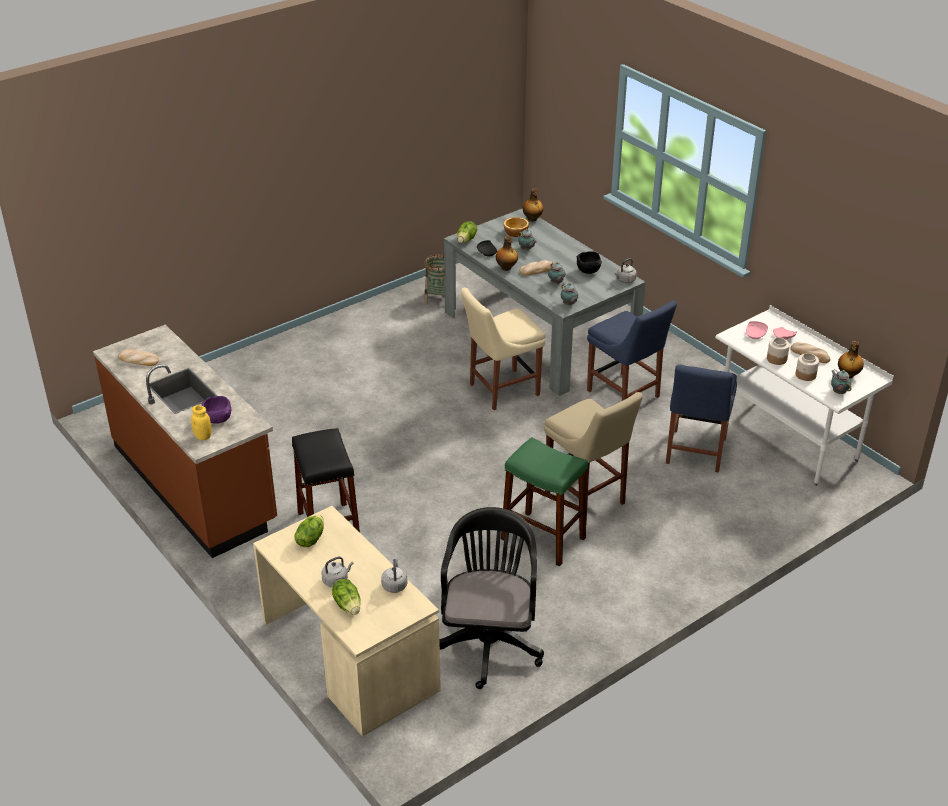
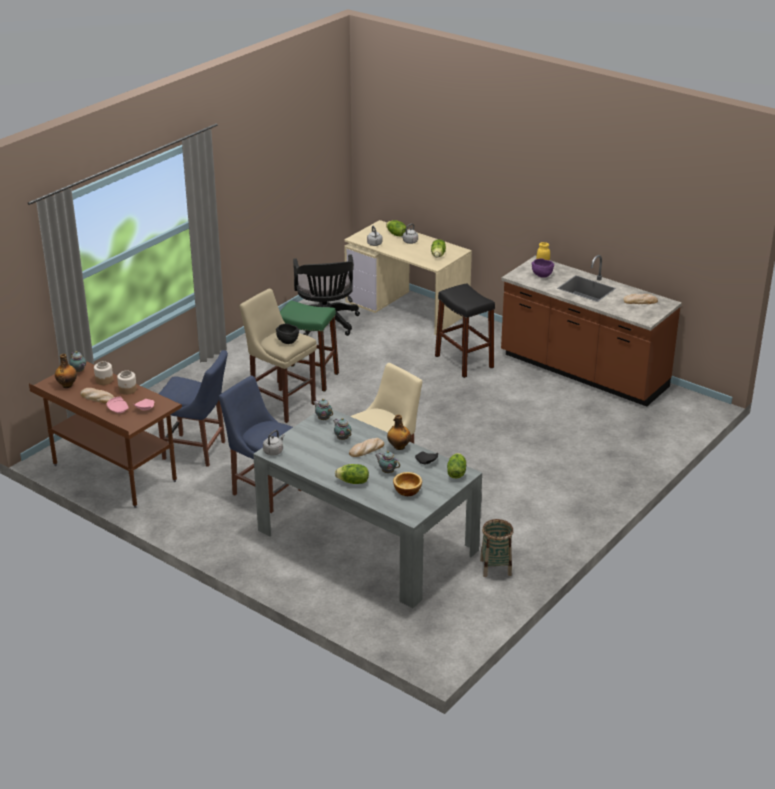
camera: 165 degrees right, 5 degrees down
(532, 219) = (396, 512): bottle -> none
(560, 245) = (353, 482): none -> lettuce
(589, 271) = (313, 456): black bowl -> black bowl (287, 342)
(694, 453) = (197, 451): blue chair -> blue chair turned 105 degrees clockwise
(787, 440) = (114, 473): white desk -> brown desk

